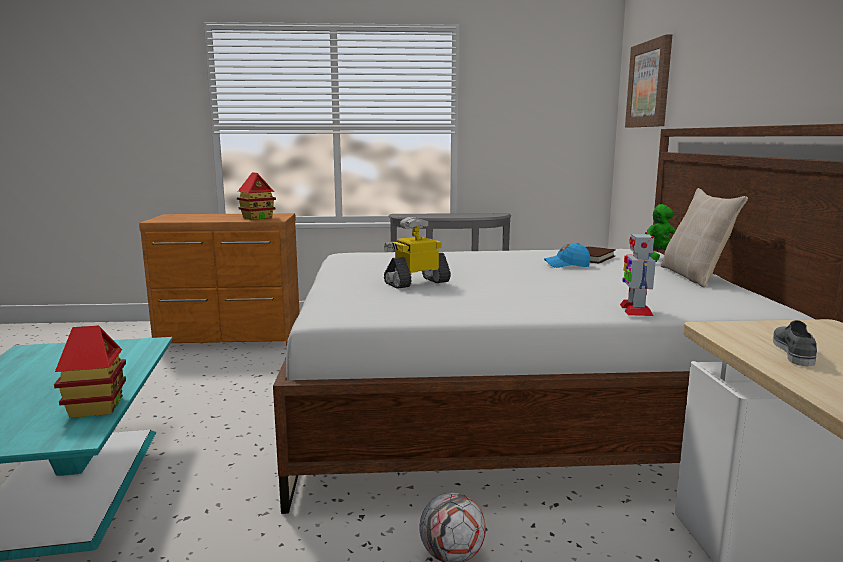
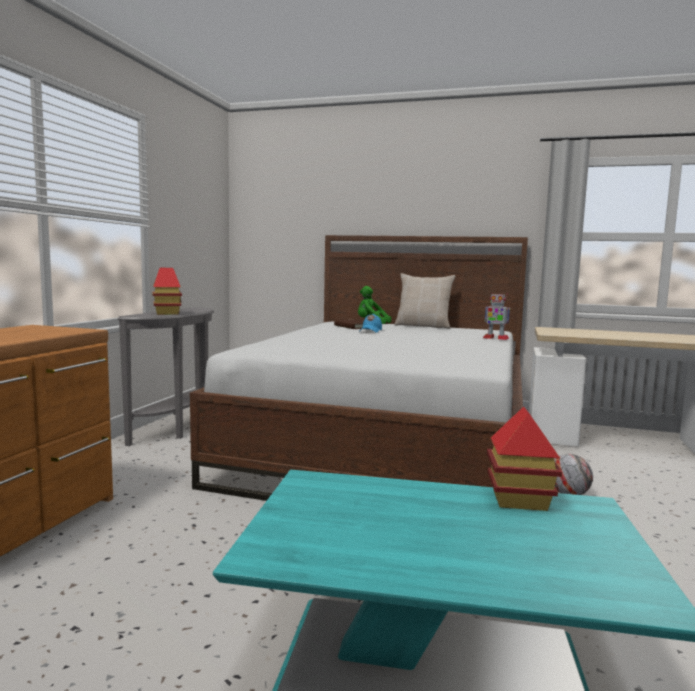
camera: 70 degrees left, 5 degrees down
(257, 217) = (40, 331): toy house -> toy house (167, 313)
(416, 282) = (395, 350): toy robot -> none
(649, 84) = (287, 201): picture -> none
(794, 351) = (586, 334): grey shoe -> none

